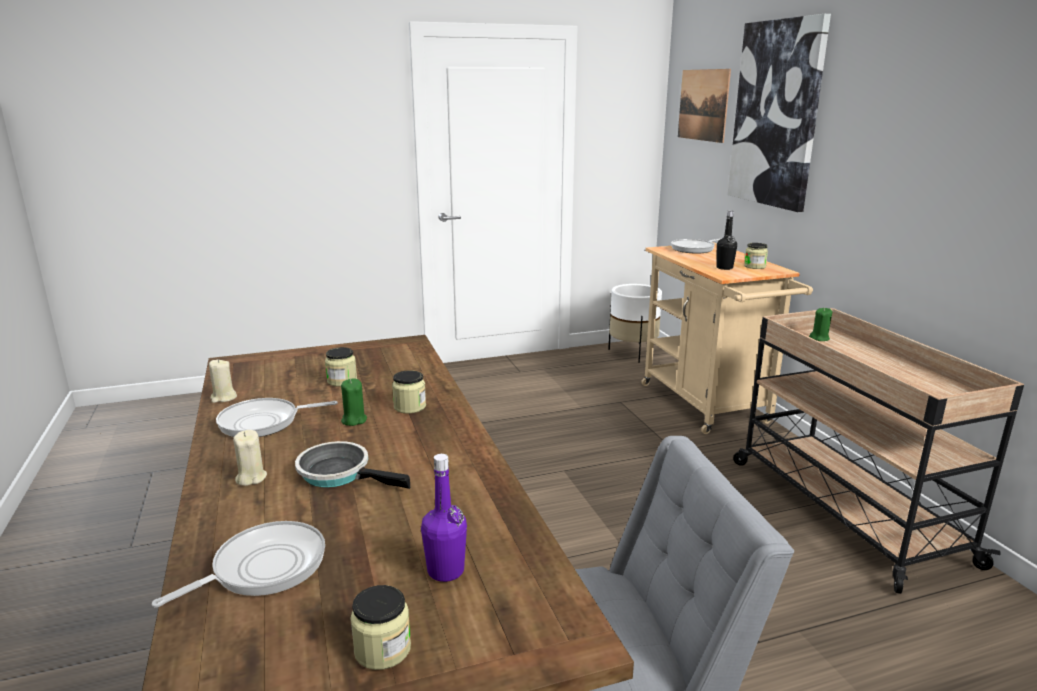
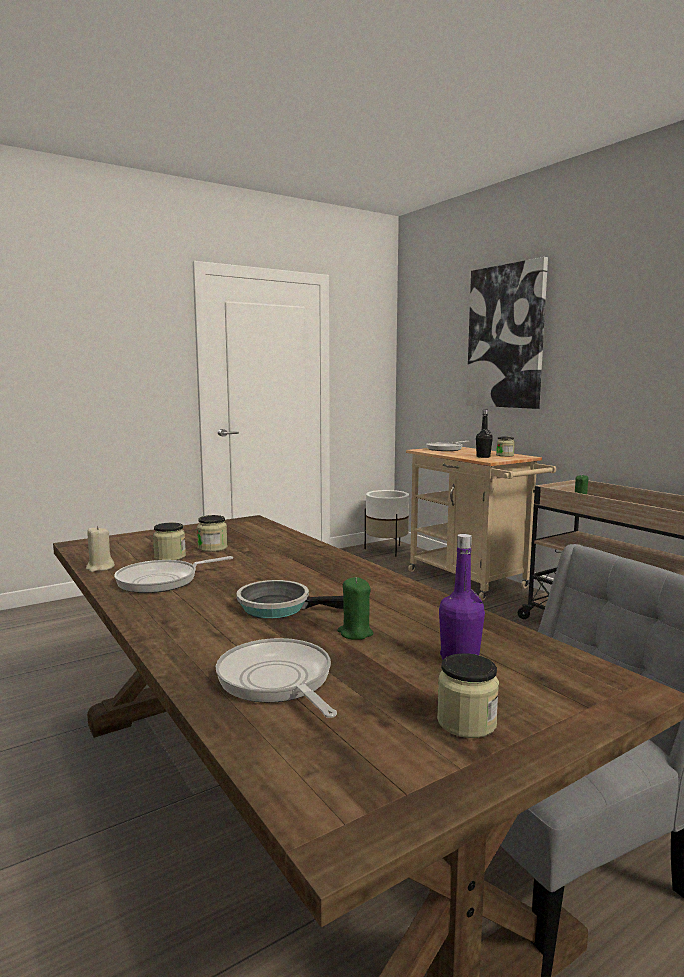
camera: 15 degrees left, 10 degrees down
(251, 478) = (191, 619): beige candle -> none
(263, 568) = (277, 681): frying pan -> frying pan turned 60 degrees counterclockwise
(354, 420) = (253, 572): green candle -> green candle (355, 633)
(410, 407) = (298, 559): jar -> jar (170, 557)
(703, 105) = (434, 338): picture -> none

